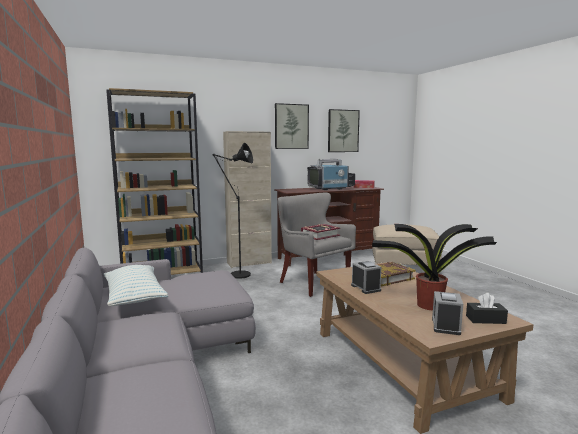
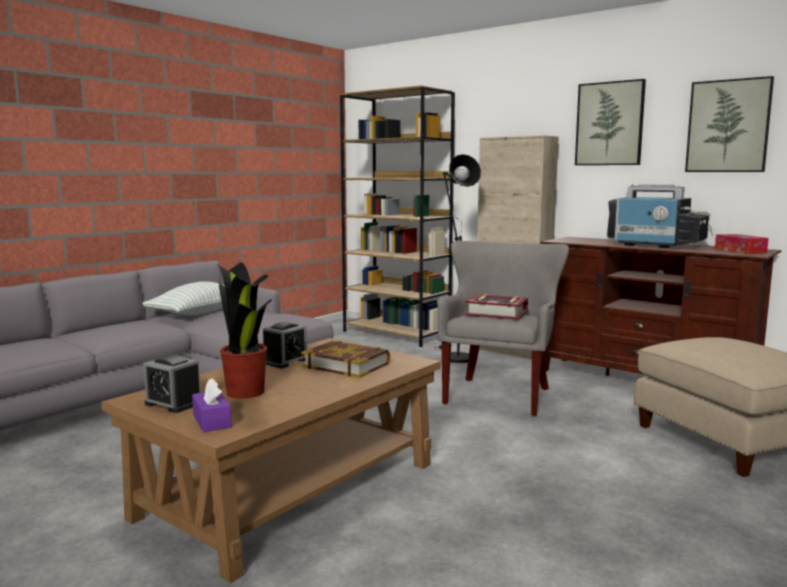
camera: 60 degrees right, 0 degrees up
(445, 326) = (173, 403): alarm clock -> alarm clock turned 135 degrees counterclockwise
(485, 319) = (212, 421): black tissue box -> purple tissue box

